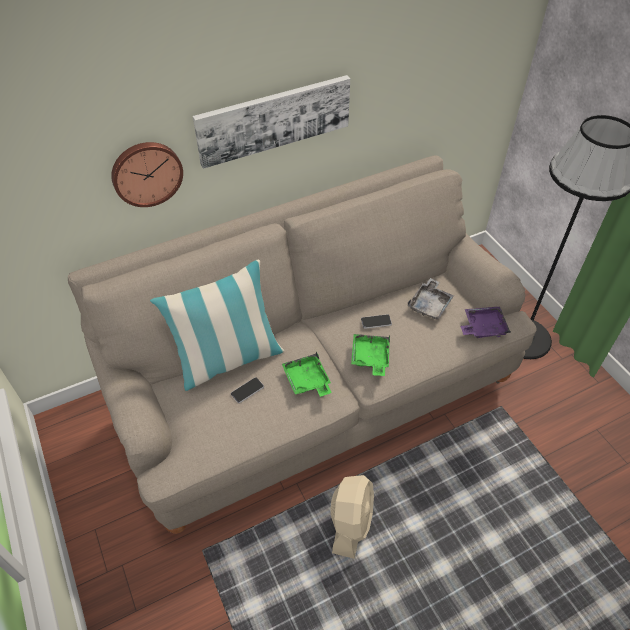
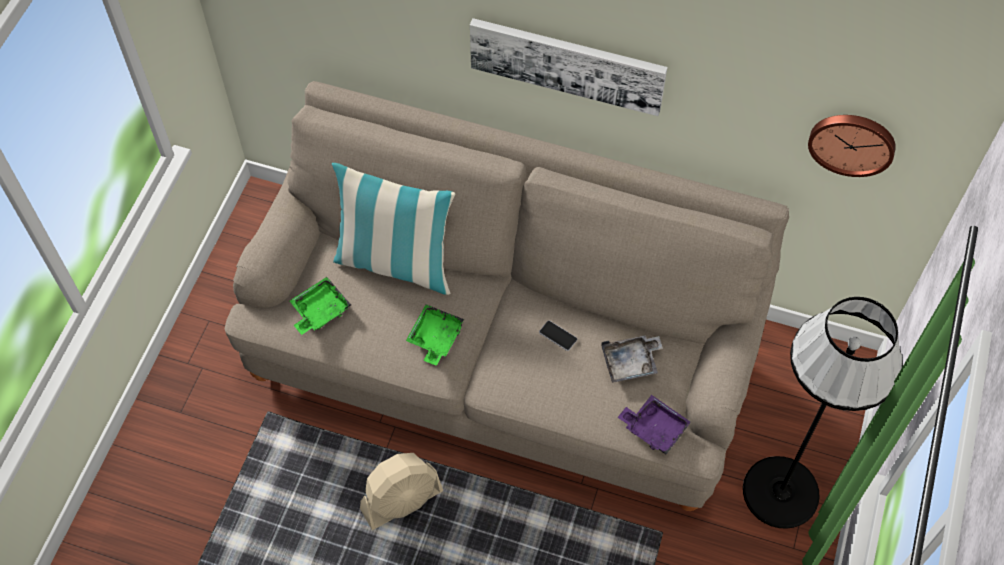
camera: 45 degrees right, 10 degrees up
(146, 173) = (414, 40): wall clock -> wall clock (852, 142)
(247, 390) = (378, 304): phone -> none
(370, 358) = (511, 365): green tray -> green tray (319, 311)

